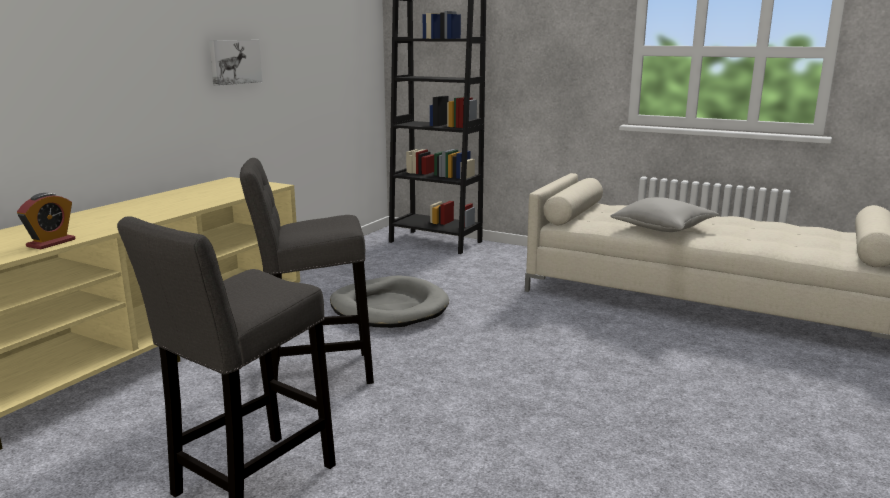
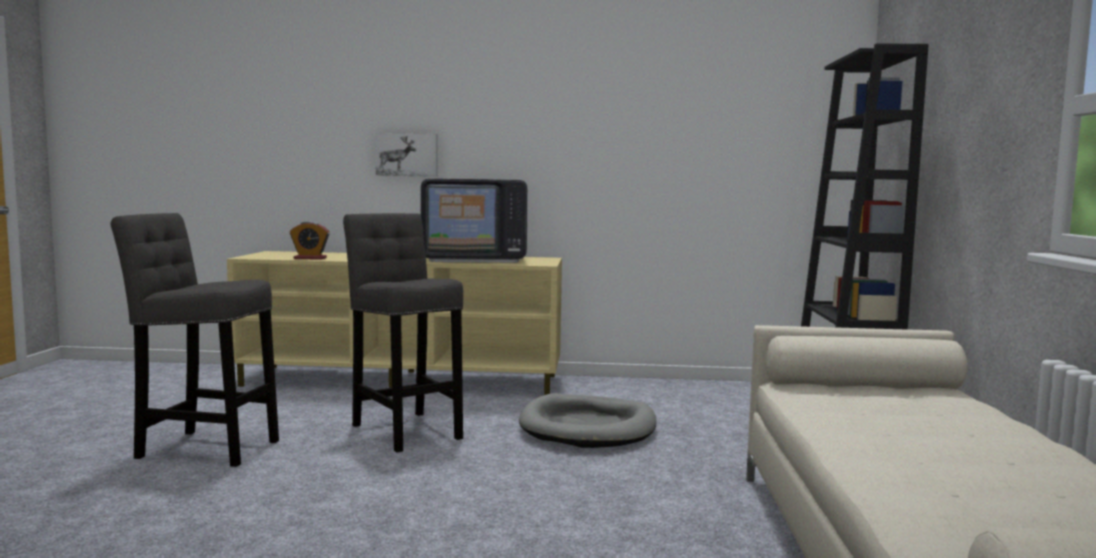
camera: 65 degrees right, 10 degrees down
(196, 196) = (474, 259): none -> television
(234, 61) = (588, 145): picture -> picture (407, 155)
(663, 228) = (875, 429): grey pillow -> none

